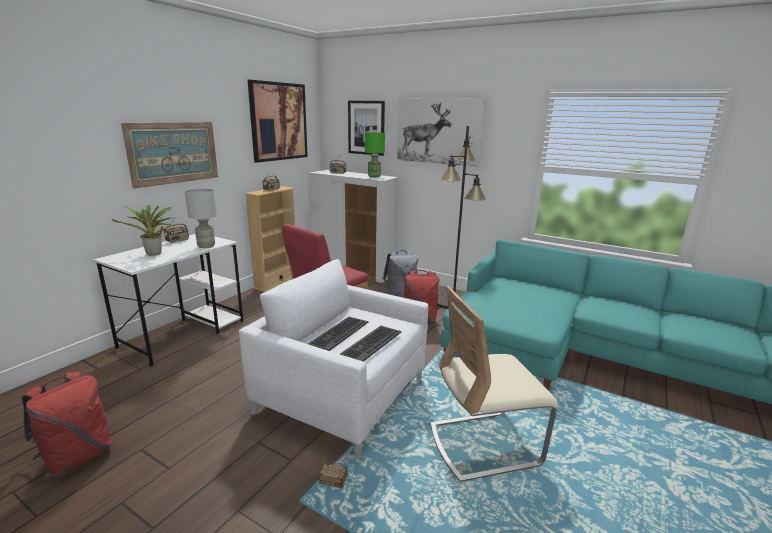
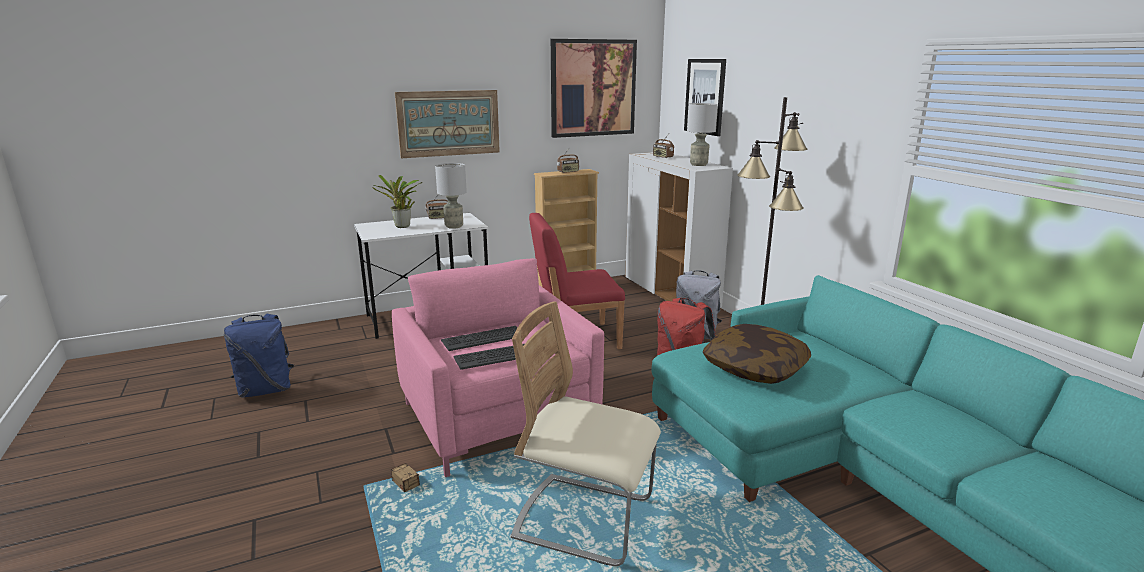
camera: 35 degrees right, 0 degrees up
(78, 457) = (266, 390): red backpack -> blue backpack
(341, 396) = (498, 418): white armchair -> pink armchair
(374, 176) = (698, 165): green table lamp -> grey table lamp
(438, 131) = (782, 104): picture -> none
(513, 305) = (755, 368): none -> pillow

